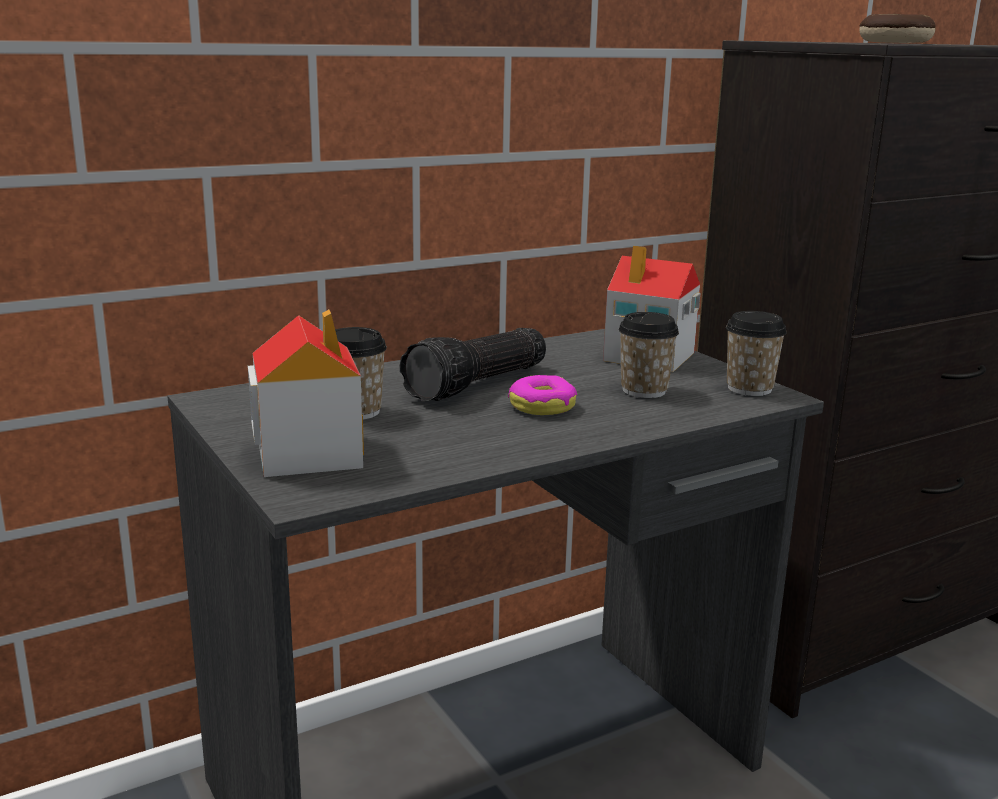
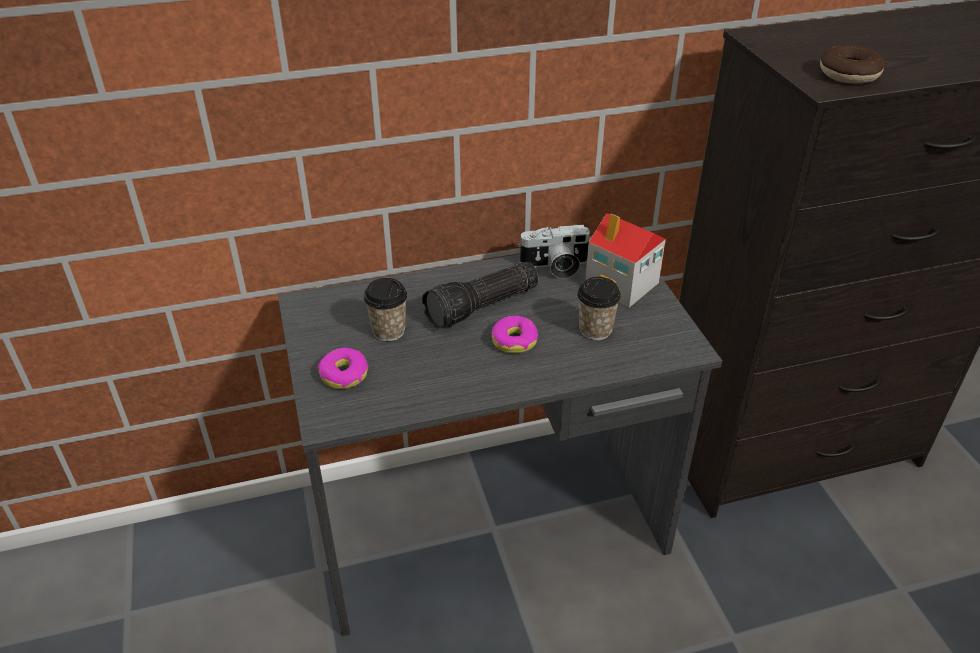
camera: 15 degrees right, 20 degrees up
(308, 453) = (344, 375): toy house -> donut
(554, 350) = (555, 267): none -> camera
(749, 388) = (674, 337): cup -> none

